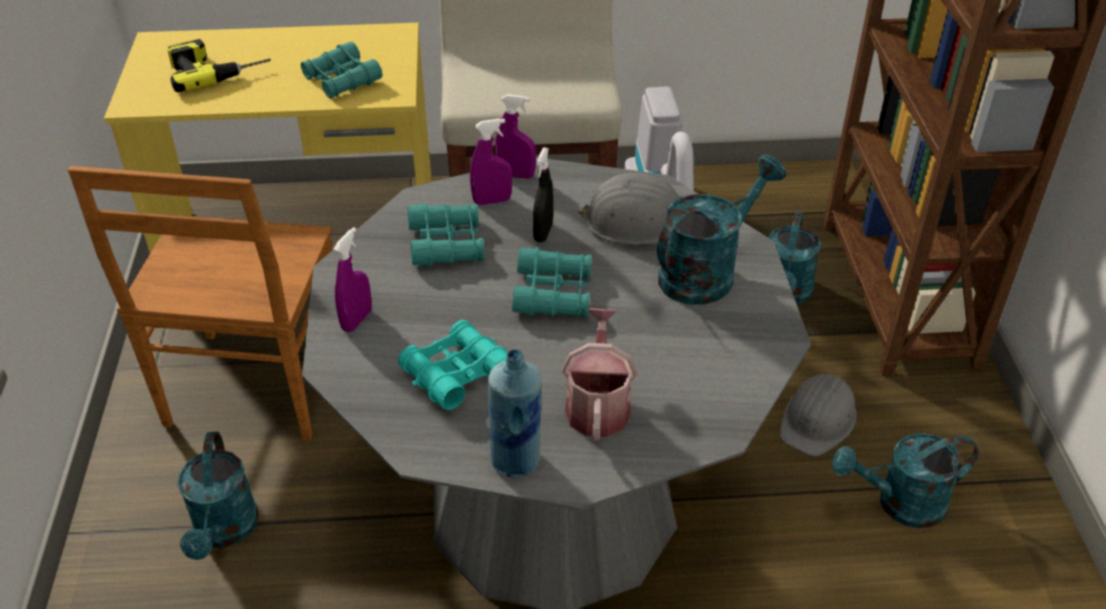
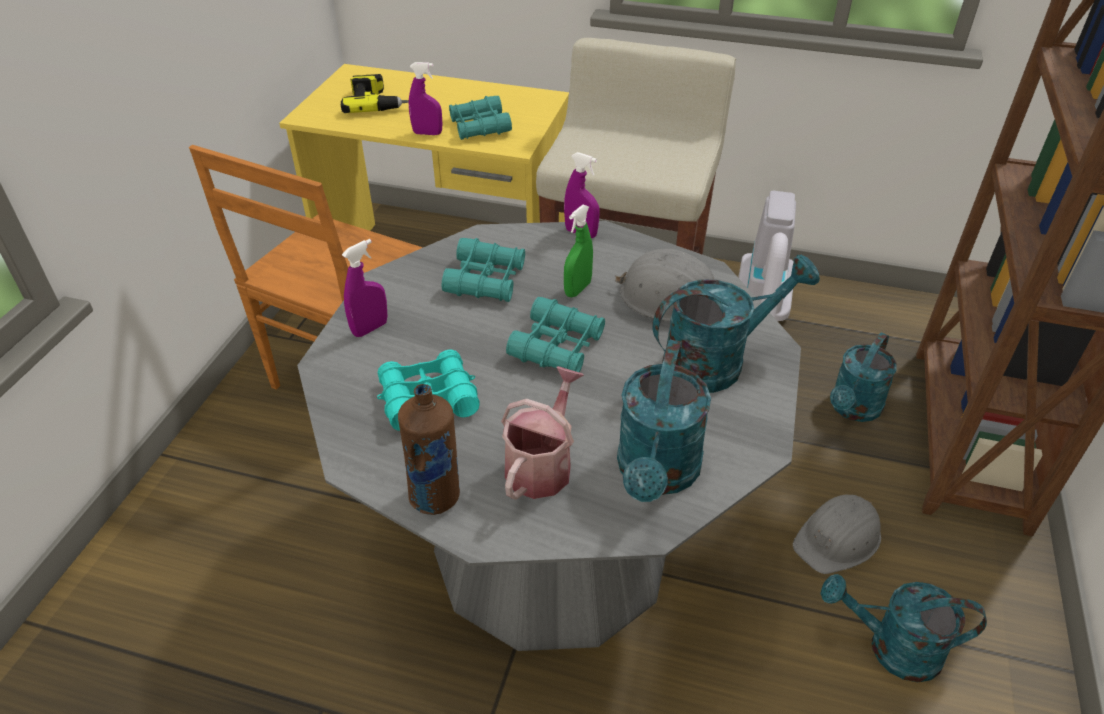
camera: 20 degrees right, 0 degrees up
(224, 531) = (274, 487): turquoise watering can -> turquoise watering can (656, 474)
(492, 201) = (547, 251): purple spray bottle -> purple spray bottle (427, 133)
(516, 460) = (436, 496): blue bottle -> brown bottle
(543, 233) = (577, 289): black spray bottle -> green spray bottle

